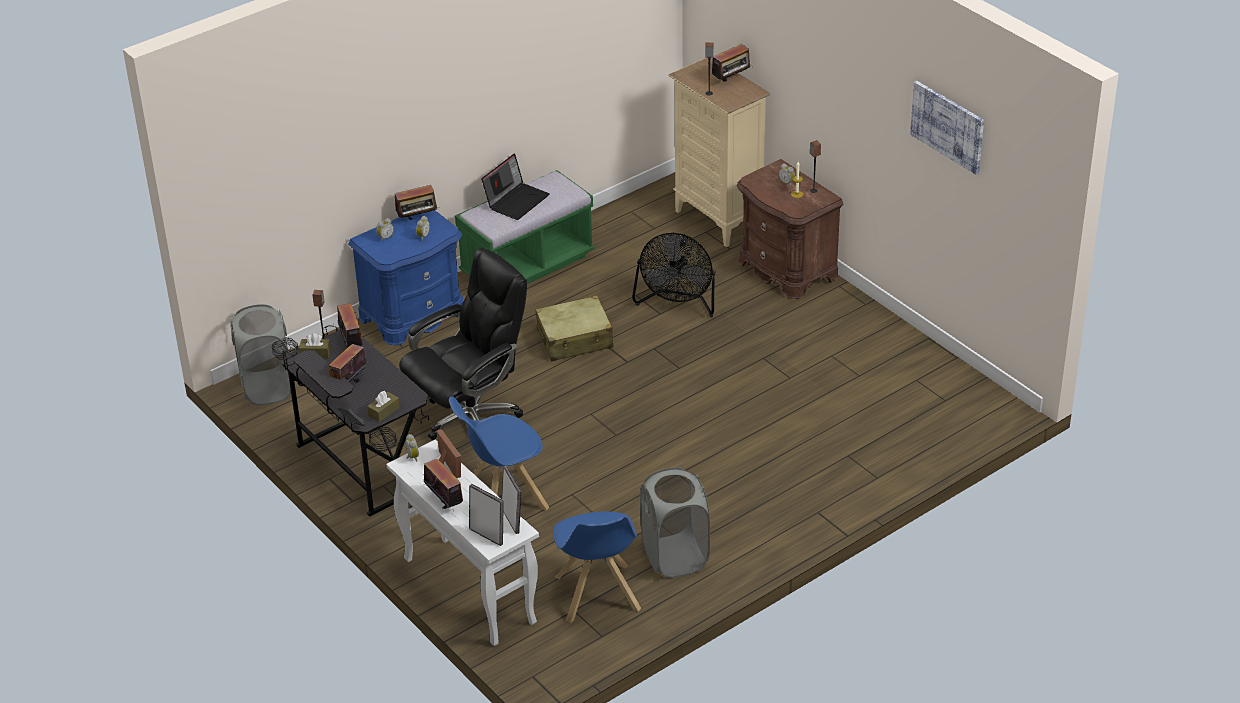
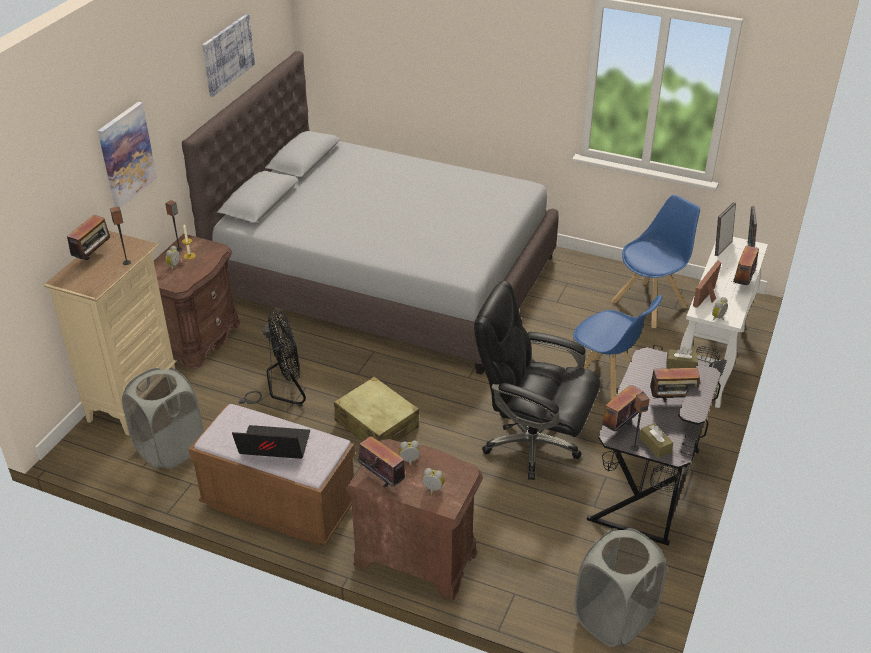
camera: 120 degrees left, 0 degrees up
(416, 316) = (417, 554): blue nightstand -> brown nightstand
(527, 265) = (279, 505): green bench -> brown bench
(675, 556) = (581, 284): grey laundry basket -> grey laundry basket (170, 449)
(731, 80) = (94, 256): radio -> radio turned 90 degrees clockwise
(802, 413) = (384, 277): none -> grey bed
(810, 66) = (126, 155): none -> picture

